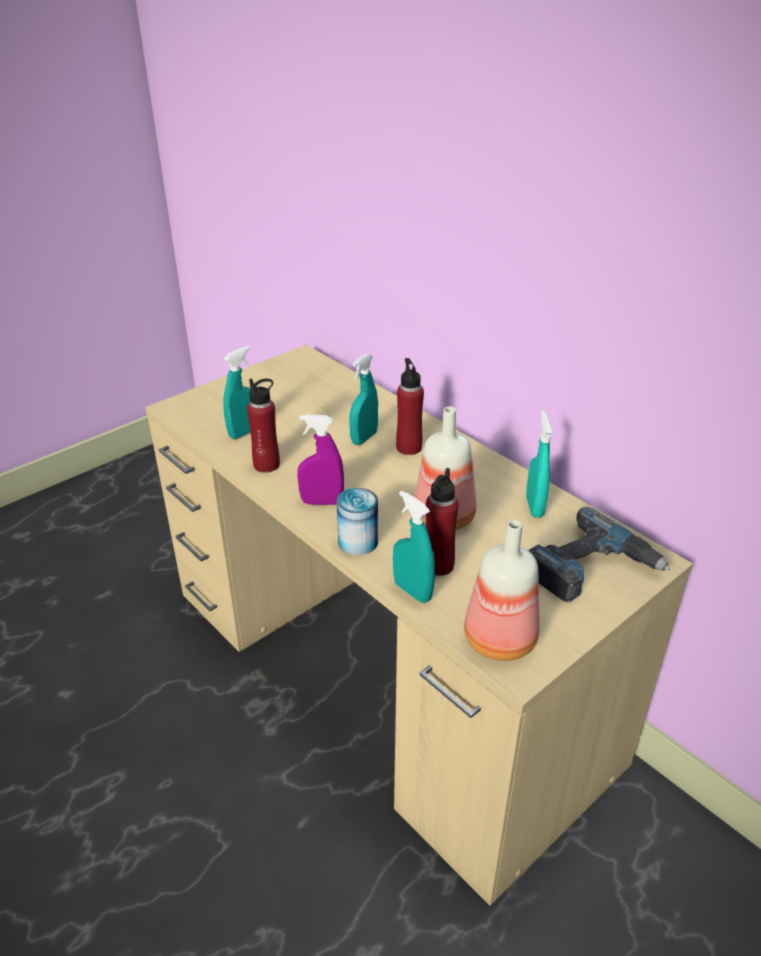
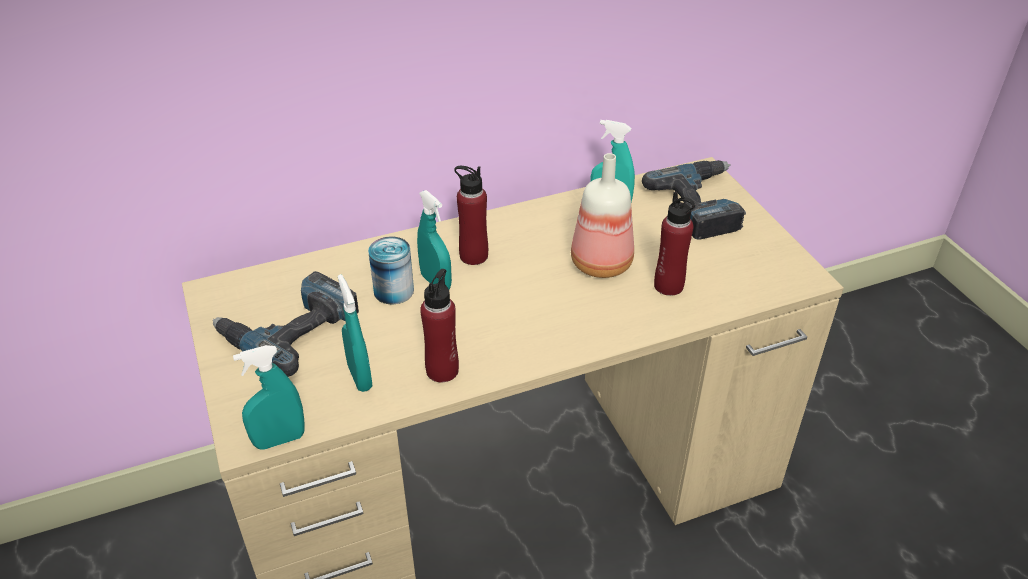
camera: 70 degrees left, 5 degrees up
(280, 393) = (290, 328): none -> power drill
(322, 502) = (537, 340): purple spray bottle -> none
(358, 542) = (614, 328): can -> can (393, 290)
(412, 591) = (698, 310): turquoise spray bottle -> turquoise spray bottle (279, 440)
(497, 639) = (771, 278): bottle -> none

